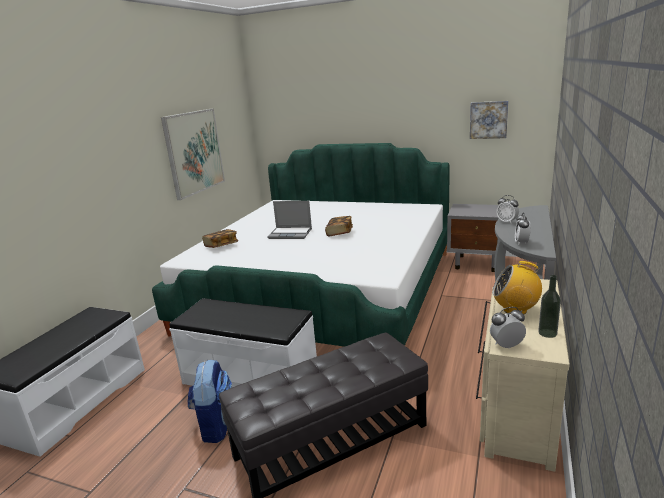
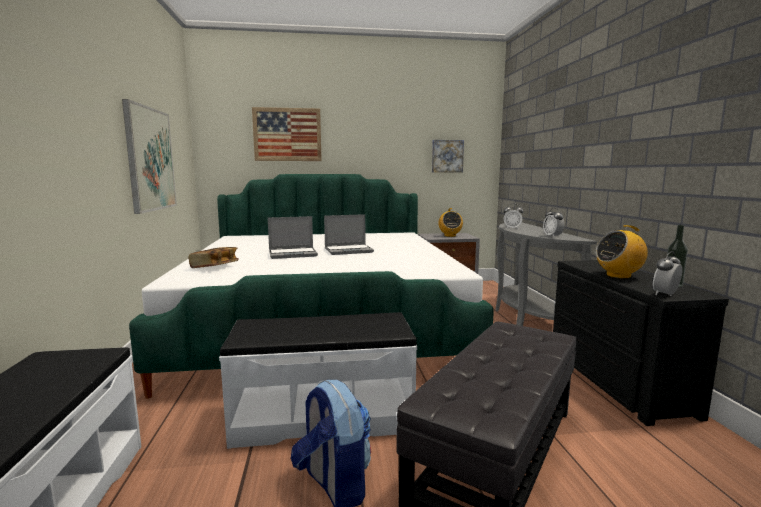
camera: 30 degrees left, 10 degrees down
(325, 106) = (287, 134): none -> picture
(339, 233) = (349, 250): book -> laptop
(480, 210) = (450, 236): none -> radio
(515, 406) = (613, 380): beige dresser -> black dresser

